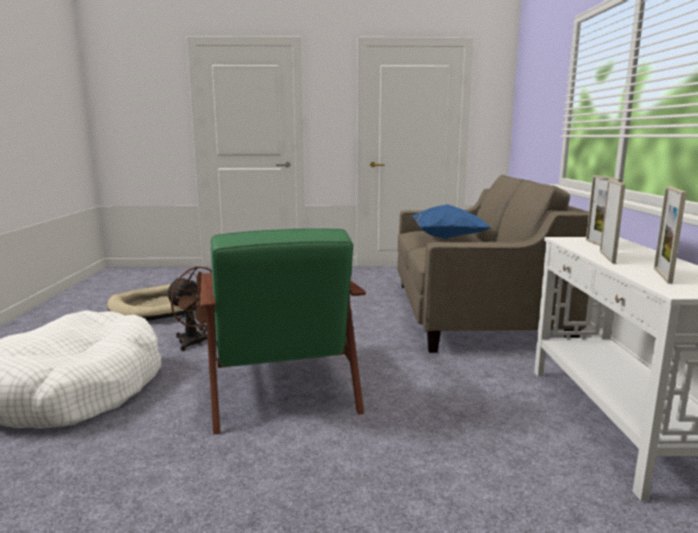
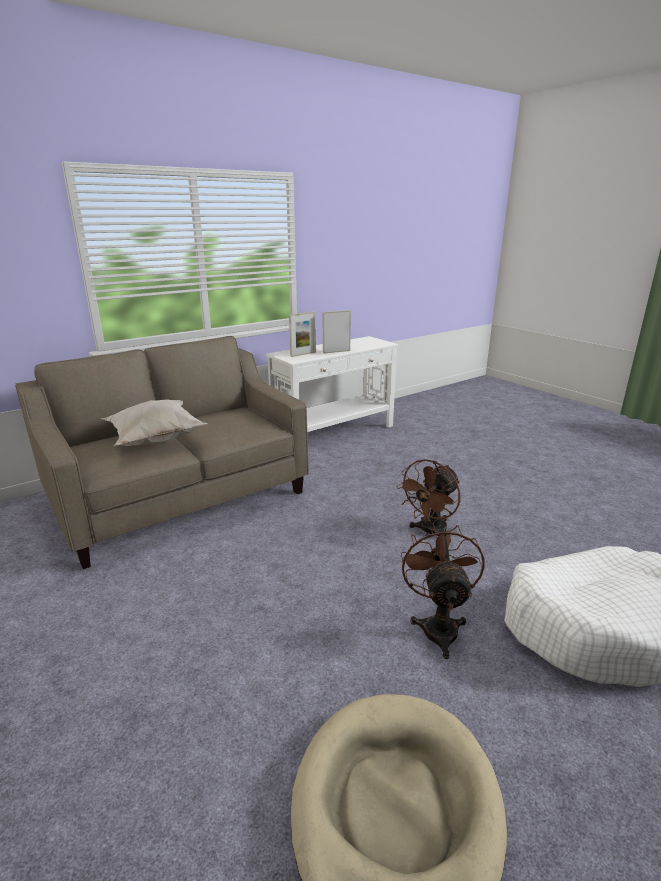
camera: 125 degrees left, 10 degrees up
(278, 381) = (429, 532): green armchair -> brown fan
(445, 238) = (155, 441): blue pillow -> white pillow
(662, 275) = (362, 345): picture frame -> none

